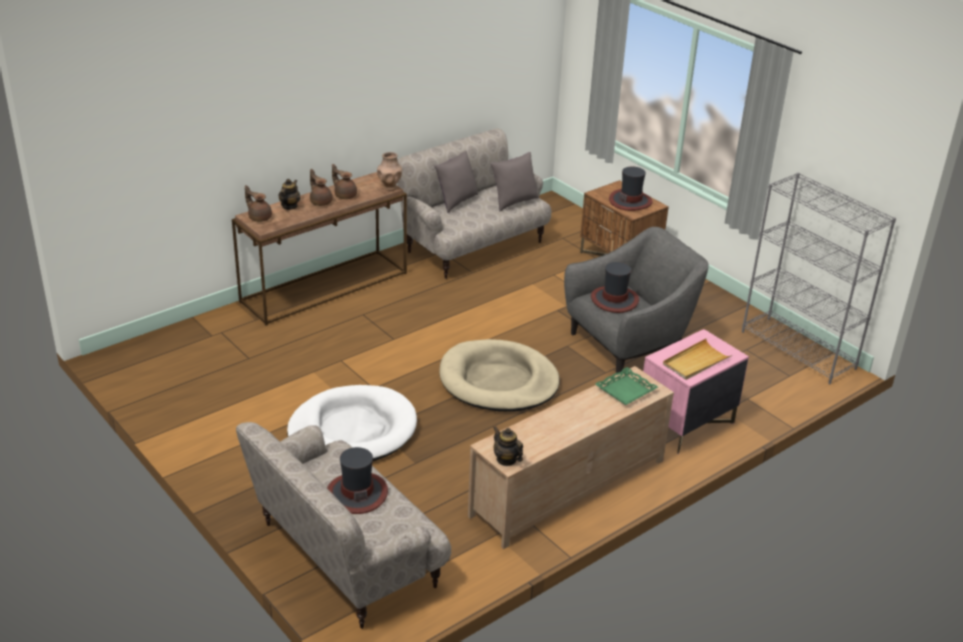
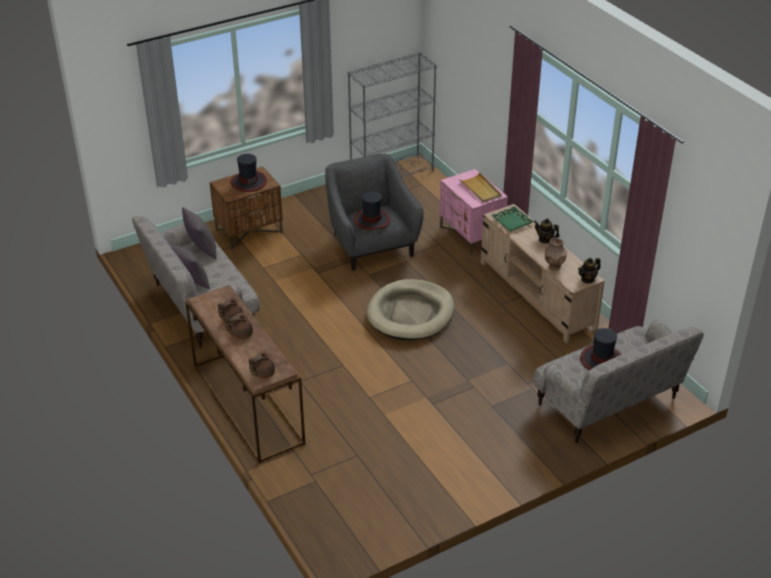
camera: 80 degrees left, 5 degrees up
(289, 206) = (245, 354): teapot -> teapot (545, 239)
(352, 430) = (466, 394): white dog bed -> none
(390, 187) = (224, 292): brown vase -> brown vase (554, 266)

